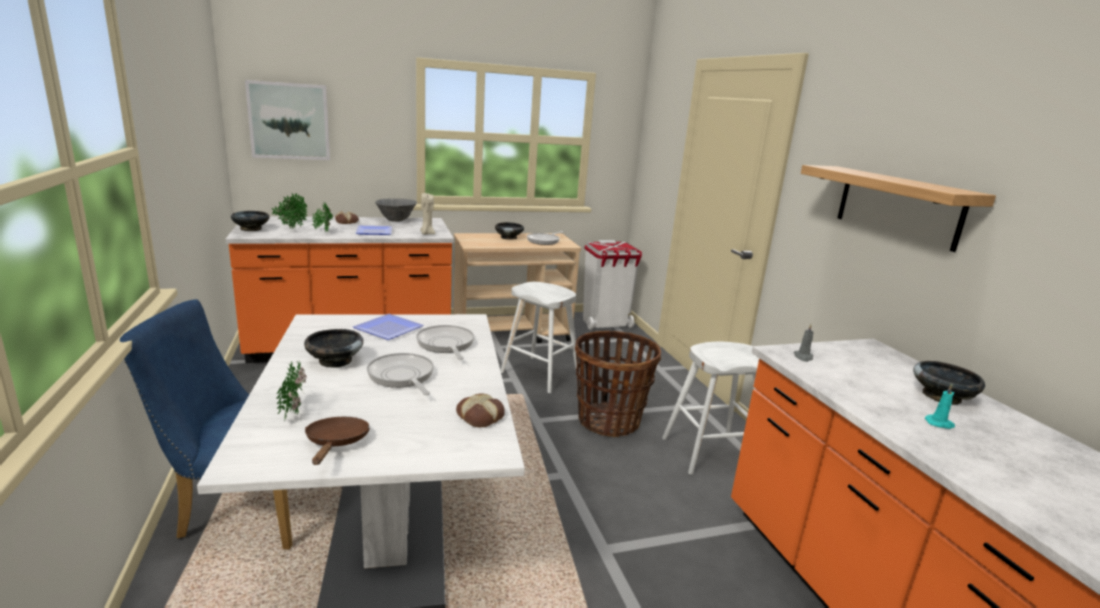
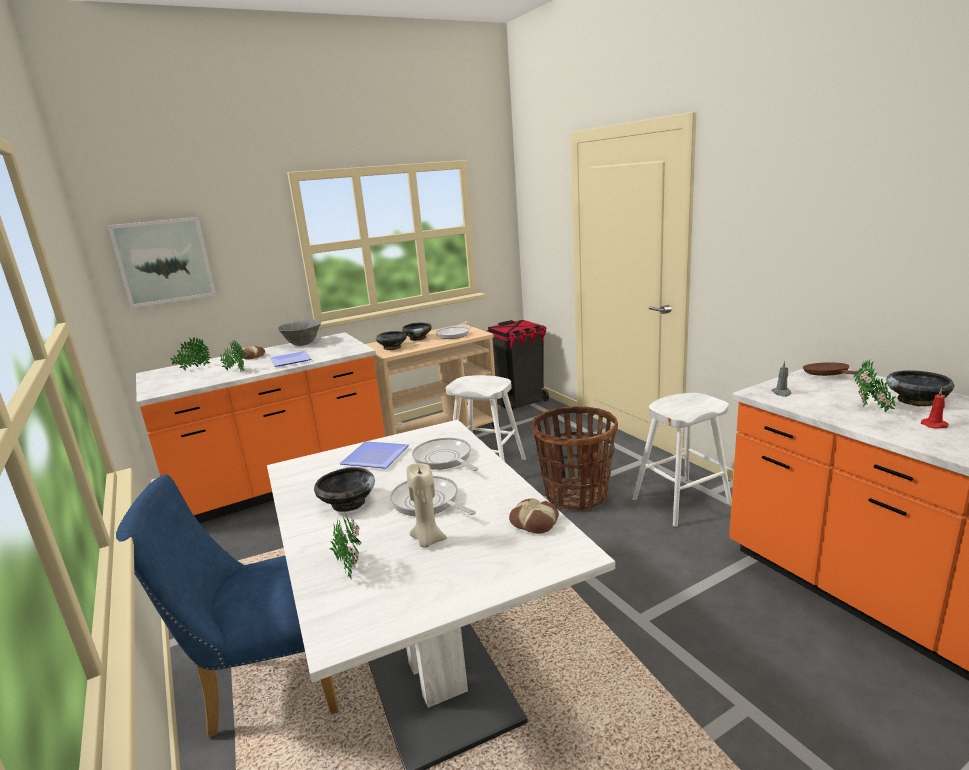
camera: 10 degrees left, 0 degrees up
(251, 229) = (157, 385): black bowl -> black bowl (392, 348)
(292, 230) = (202, 376): potted plant -> potted plant (870, 409)
(336, 443) = (418, 587): brown frying pan -> brown frying pan (829, 376)
(427, 234) = (345, 351): beige candle -> beige candle (427, 540)
(605, 324) = (520, 403): white trash can -> black trash can
(897, 206) = (821, 239): shelf -> none
(939, 424) = (935, 425): turquoise candle -> red candle

